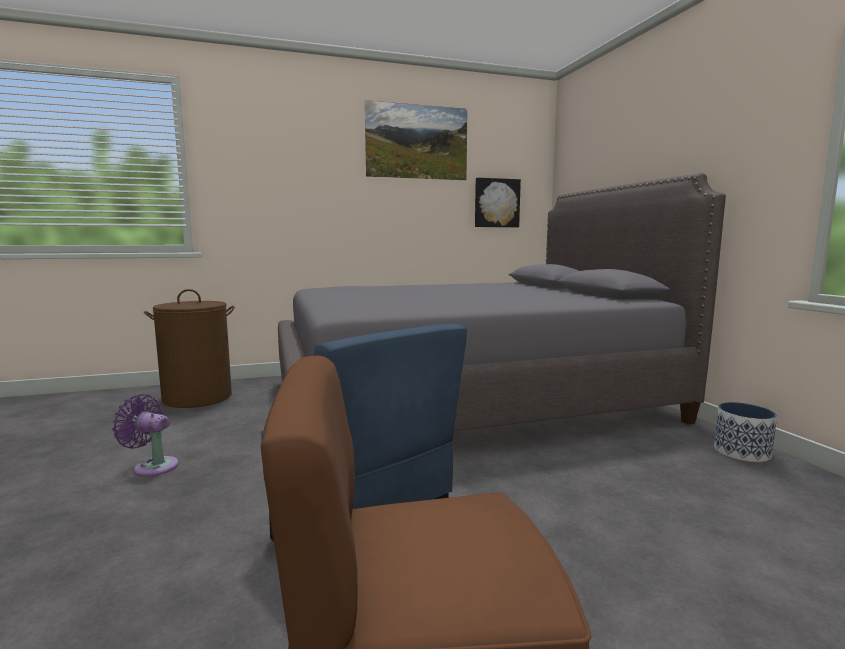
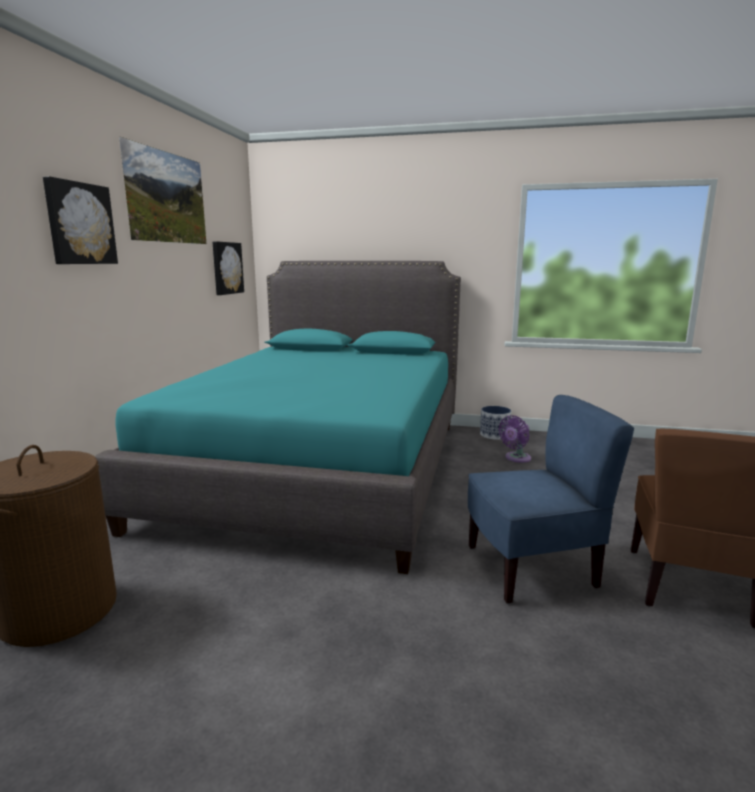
camera: 60 degrees left, 5 degrees up
(152, 466) = (291, 665): purple fan -> purple fan (516, 458)
(315, 165) = (79, 224): none -> picture
(466, 400) = (323, 468): grey bed -> turquoise bed

